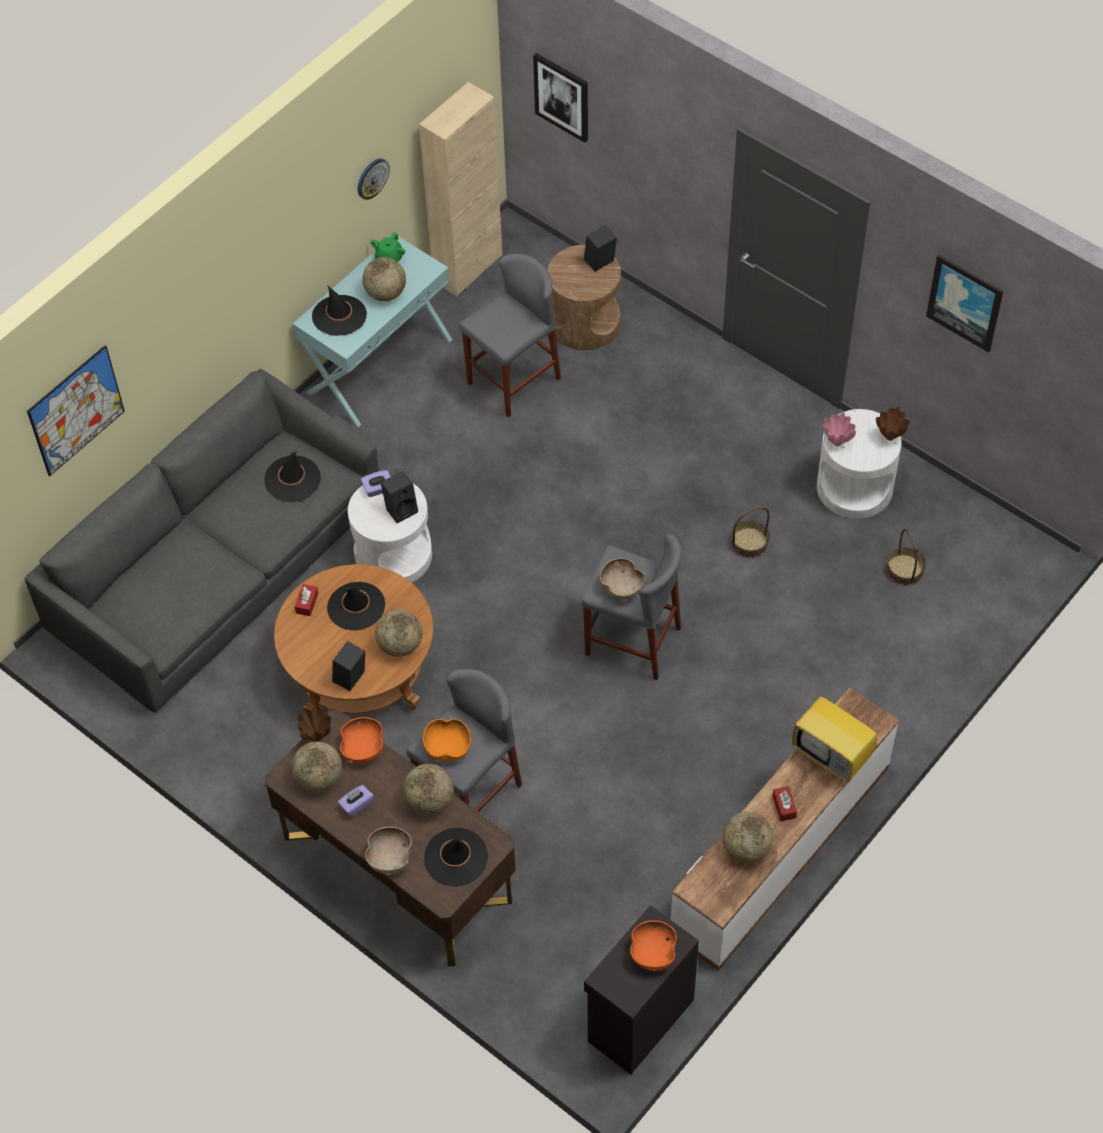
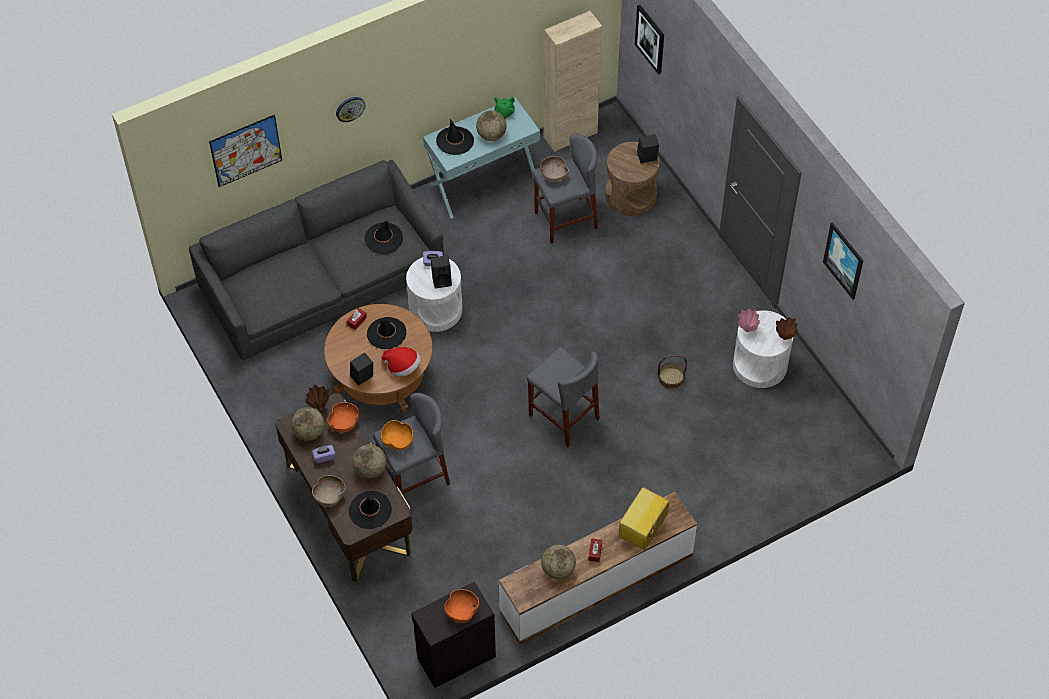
camera: 20 degrees right, 0 degrees up
(372, 178) = (502, 56): wall clock -> wall clock (350, 108)
(400, 645) = (403, 367): globe -> hat
(621, 588) = (555, 377): brown bowl -> brown bowl (553, 175)
(833, 755) = (643, 531): television -> television turned 60 degrees clockwise
(904, 570) = (767, 431): basket -> none

